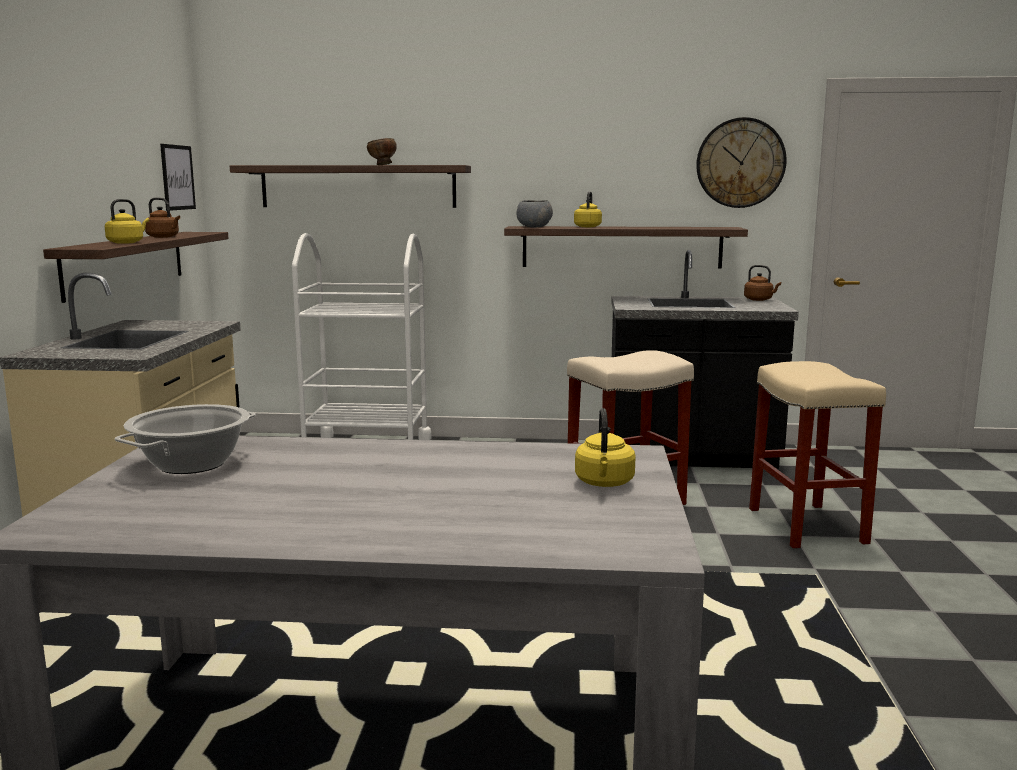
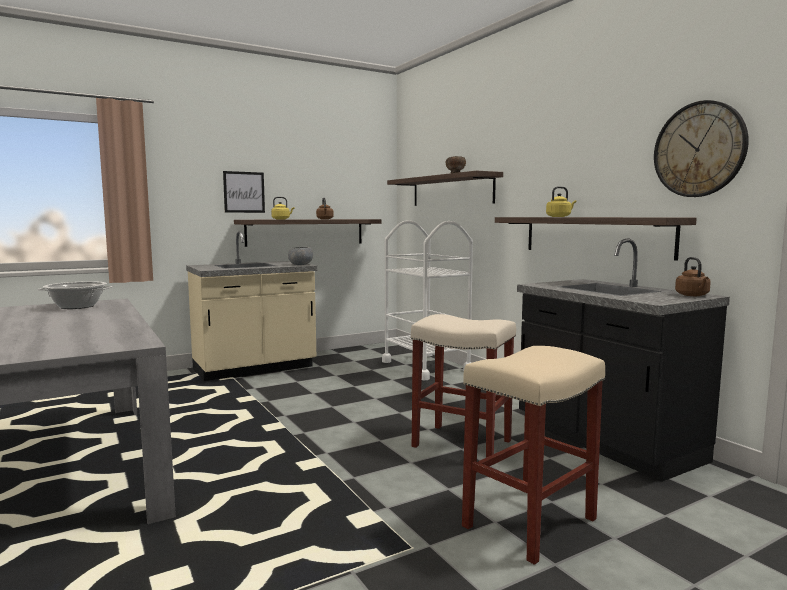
camera: 55 degrees right, 5 degrees down
(177, 177) = (367, 188): picture -> picture (244, 192)
(533, 227) = (520, 216): grey bowl -> grey bowl (300, 264)
(604, 483) = (63, 347): yellow kettle -> none

